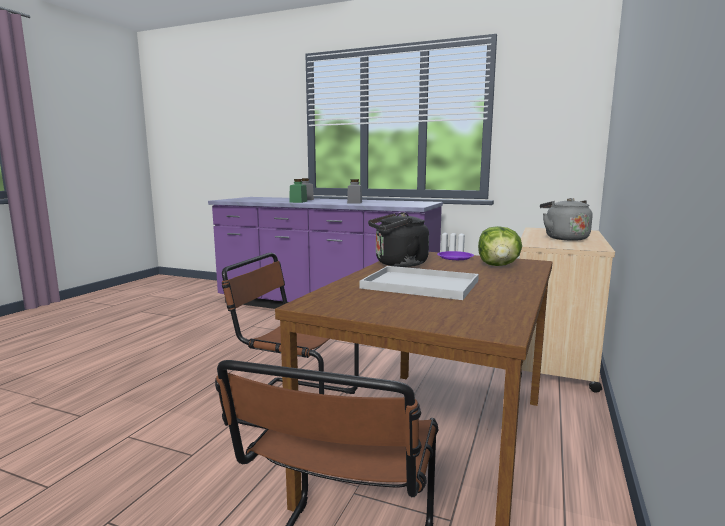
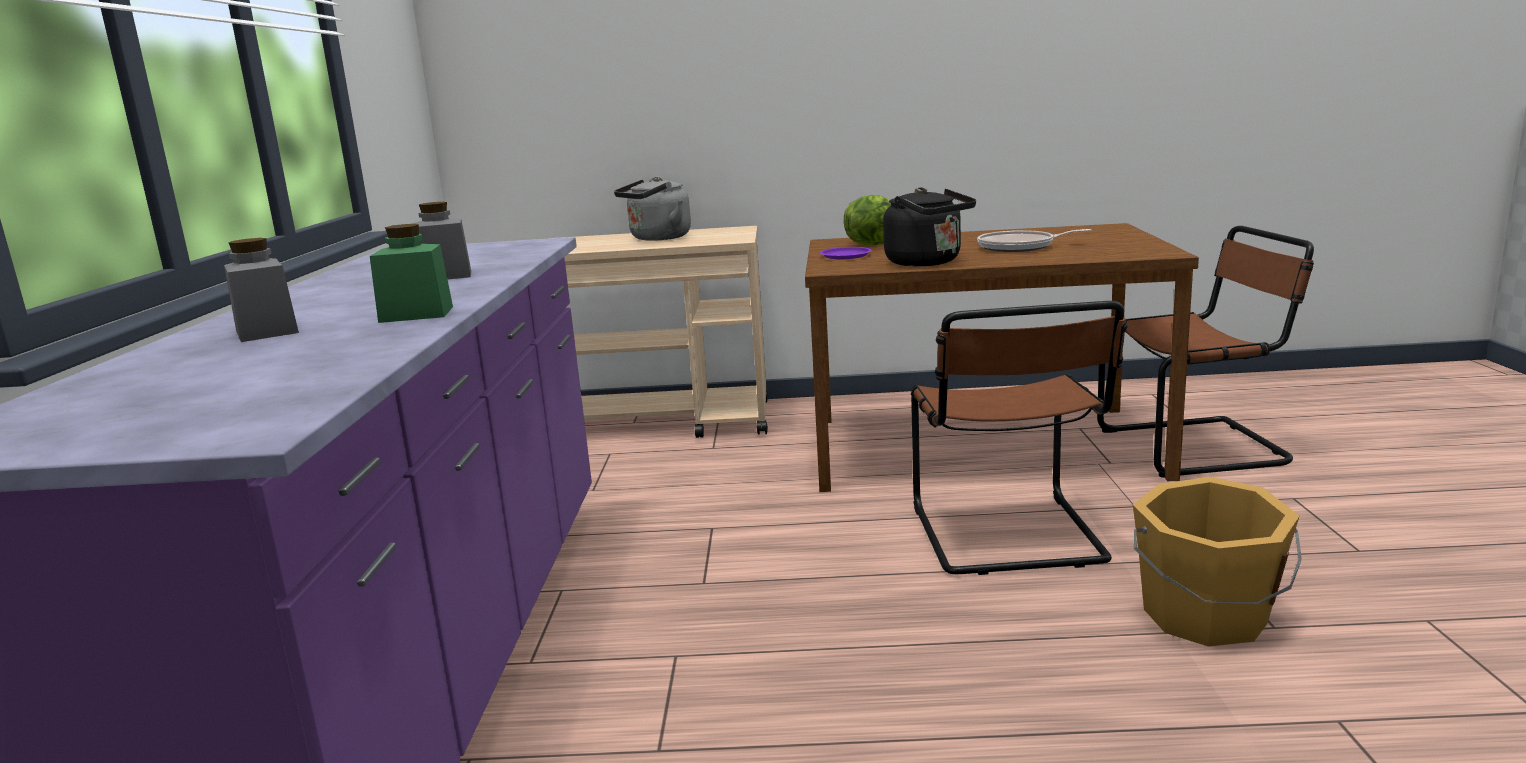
camera: 110 degrees left, 5 degrees up
(161, 423) = (1206, 617): none -> orange bucket
(418, 284) = (1020, 247): white tray -> frying pan

